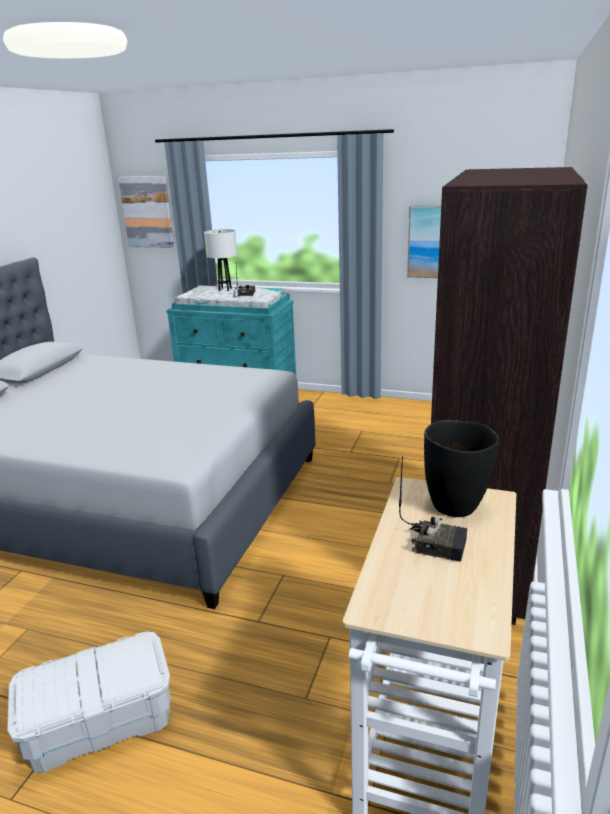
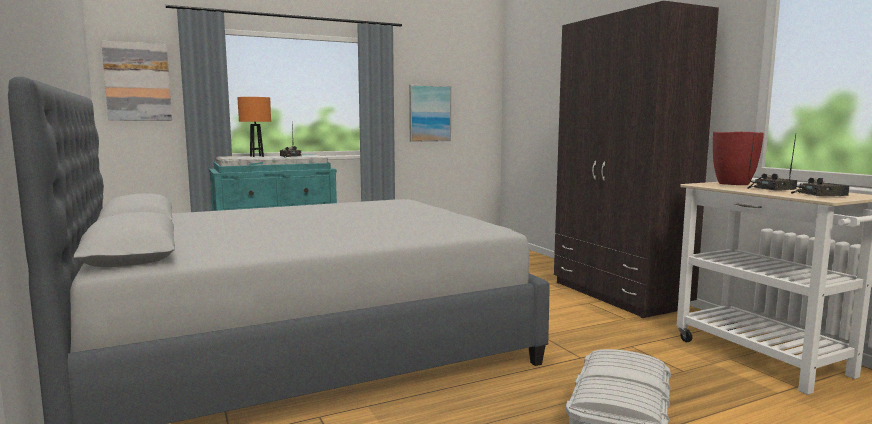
camera: 45 degrees left, 15 degrees down
(225, 289) = (256, 156): white table lamp -> orange table lamp
(421, 592) = (818, 195): none -> radio
(455, 505) = (733, 184): black vase -> red vase

